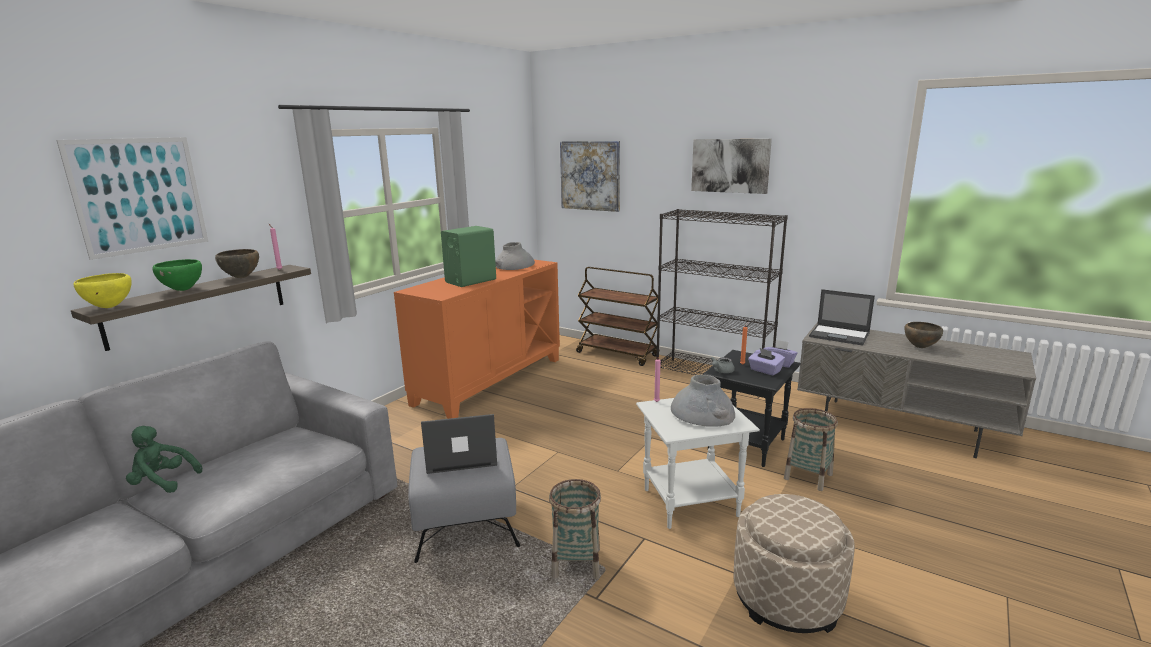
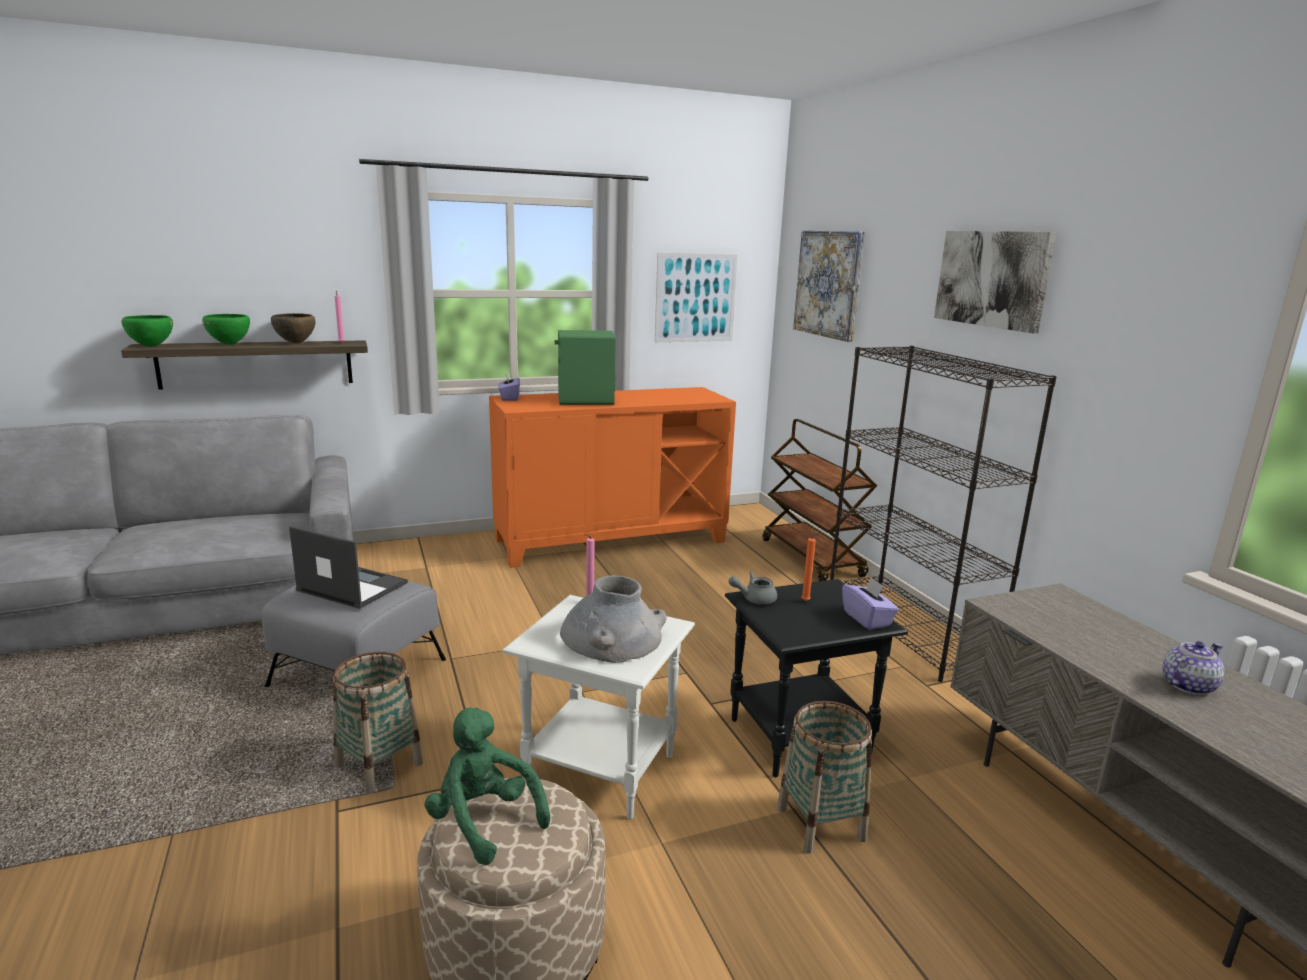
camera: 35 degrees right, 0 degrees up
(109, 307) = (150, 346): yellow bowl -> green bowl
(139, 195) = (206, 244): picture -> picture (695, 298)
(162, 482) = (149, 522): green plush toy -> green plush toy (483, 821)
(514, 266) = (673, 396): grey vase -> none
(765, 371) = (820, 620): purple tissue box -> purple tissue box (509, 398)
(840, 335) = (1054, 614): laptop -> none
(920, 347) = (1187, 685): brown bowl -> teapot

